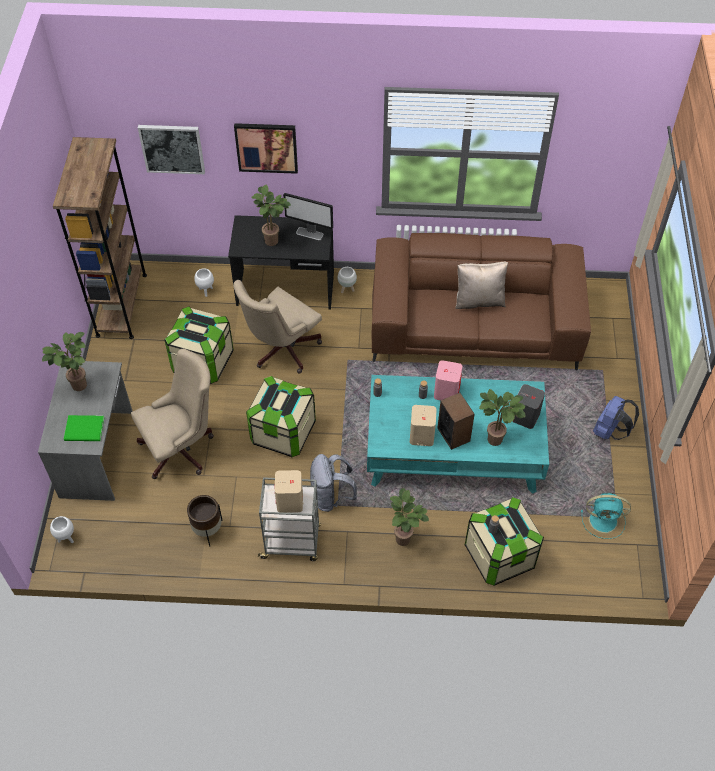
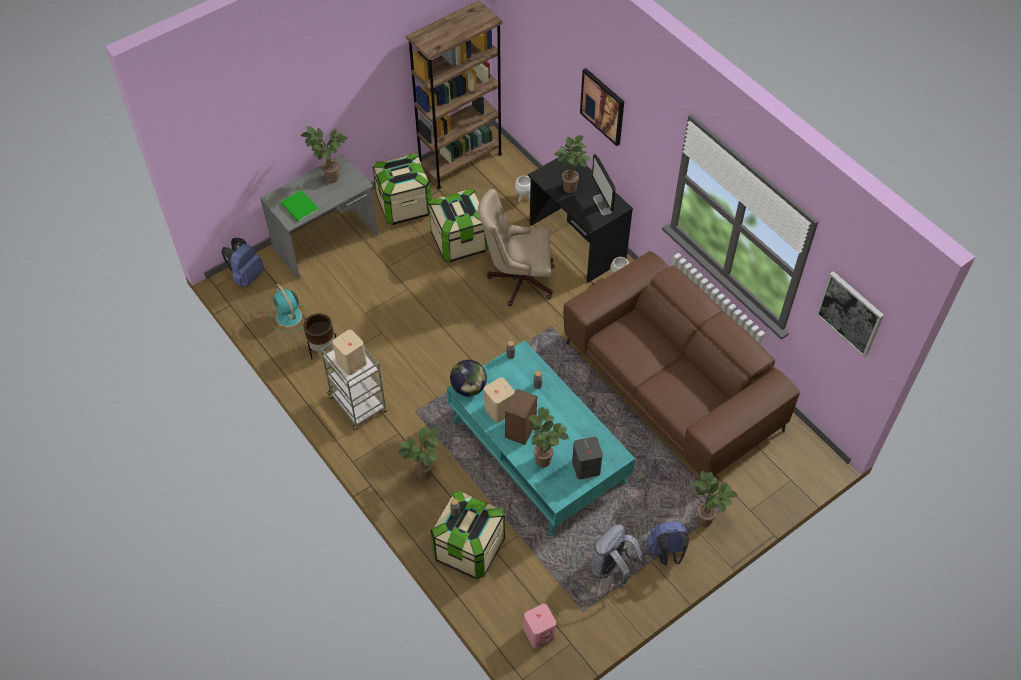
camera: 50 degrees right, 0 degrees up
(66, 538) = (246, 276): white planter -> blue backpack
(172, 148) = (544, 59): picture -> picture (850, 313)
(182, 448) = (375, 285): beige office chair -> none
(283, 432) = (446, 333): storage box -> storage box (404, 206)
(331, 497) = (419, 402): grey backpack -> grey backpack (612, 568)
(382, 441) = (469, 388): none -> globe
(446, 391) = (557, 398): pink speaker -> pink speaker (539, 633)
(479, 300) = (673, 361): beige pillow -> none
(604, 520) = (571, 603): turquoise fan -> turquoise fan (289, 317)
(605, 388) = (707, 521): none -> potted plant

